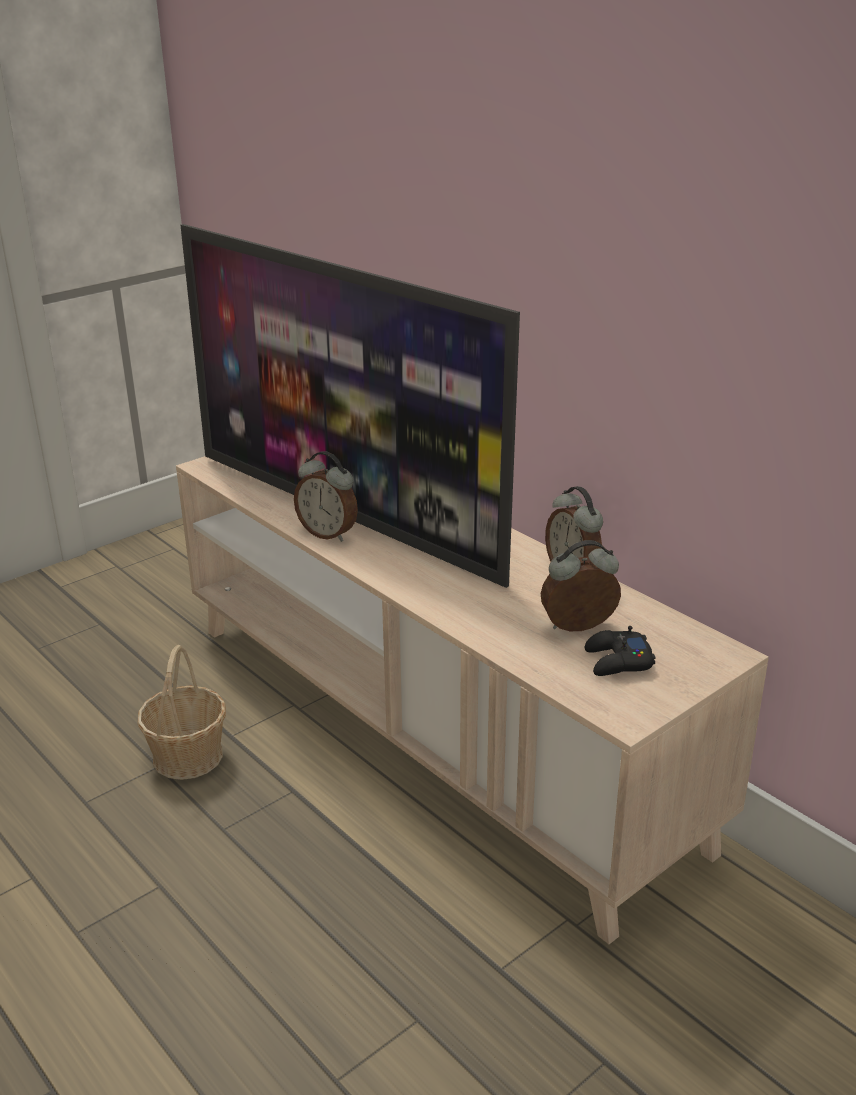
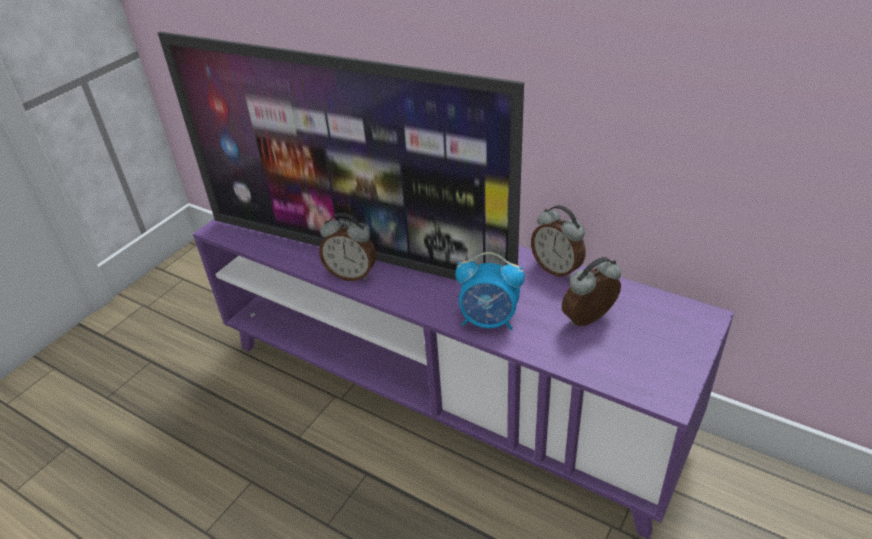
camera: 15 degrees left, 10 degrees up
(188, 756) = (272, 465): basket -> none
(429, 729) = (445, 390): beige tv stand -> purple tv stand
(459, 605) = (489, 321): none -> alarm clock
(618, 661) = (634, 345): black game controller -> none

